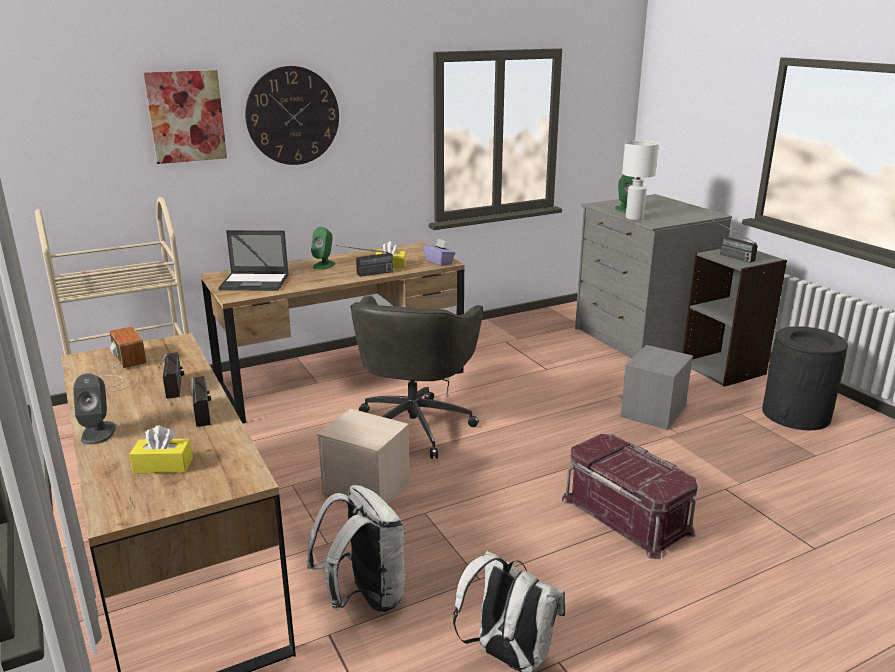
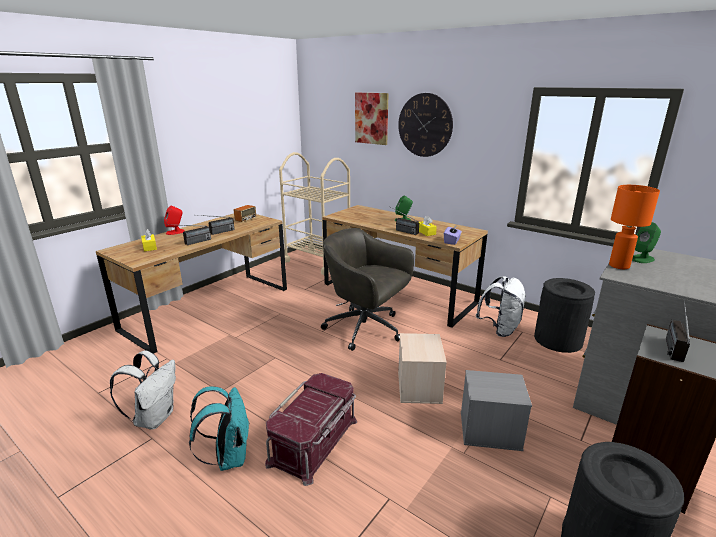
camera: 65 degrees right, 0 degrees up
(98, 432) = (175, 232): grey speaker -> red speaker
(255, 282) = (357, 215): laptop -> none
(364, 597) = (195, 360): white backpack -> white backpack (499, 329)
(367, 487) = (290, 333): beige storage box -> beige storage box (420, 387)
(414, 425) = (366, 329): grey office chair -> grey office chair turned 45 degrees clockwise
(534, 332) = (558, 340): none -> black trash can
(629, 587) = (228, 457): none -> turquoise backpack
(634, 218) = (618, 266): white table lamp -> orange table lamp

